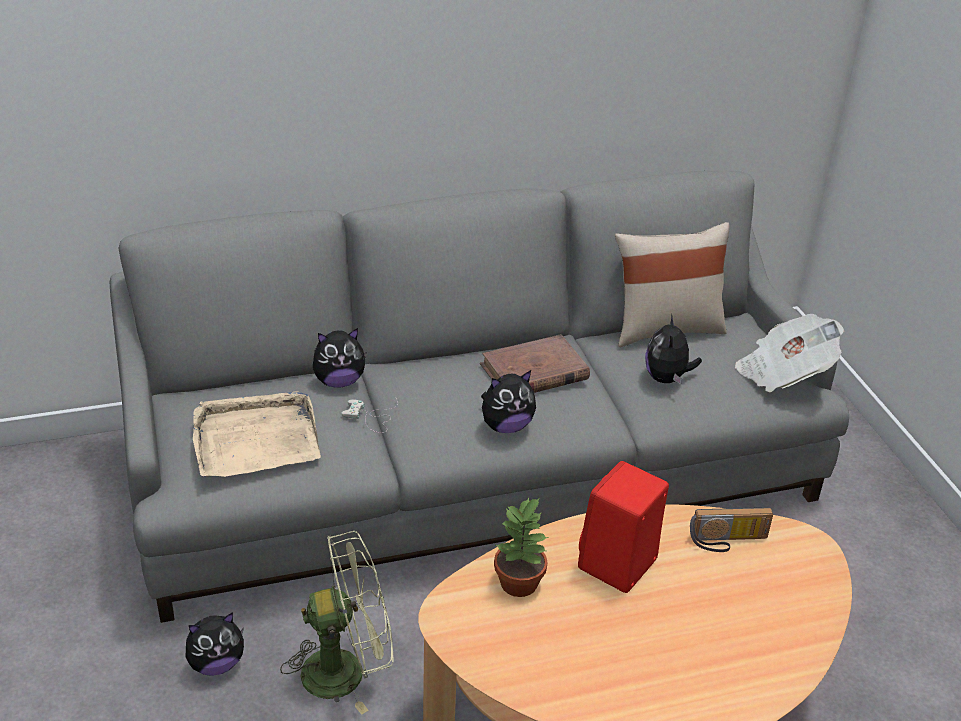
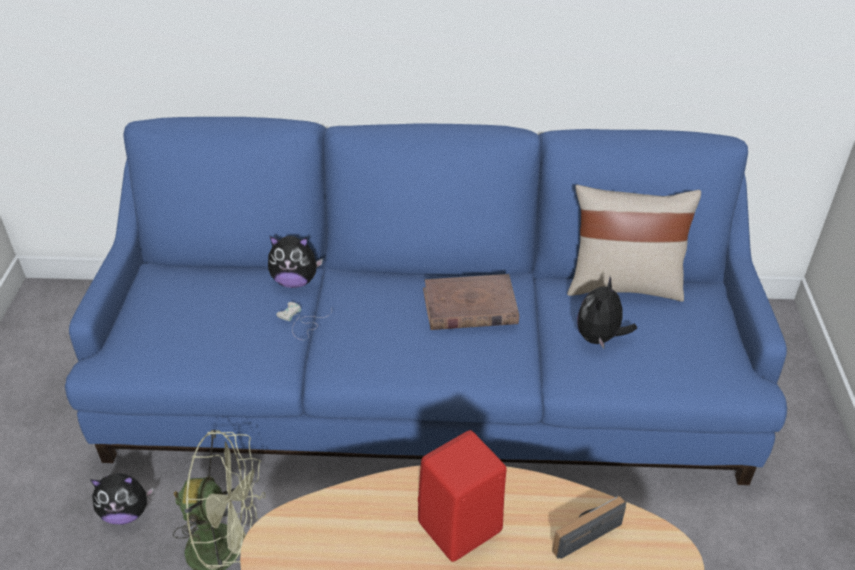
camera: 20 degrees right, 5 degrees up
(255, 439) = (191, 323): beige tray -> none
(477, 470) = (429, 380): grey sofa -> blue sofa
(506, 426) = (417, 356): plush toy -> none
(520, 583) = (356, 524): potted plant -> none
(728, 541) = (584, 530): radio -> radio turned 135 degrees clockwise
(784, 372) = (725, 355): newspaper -> none

